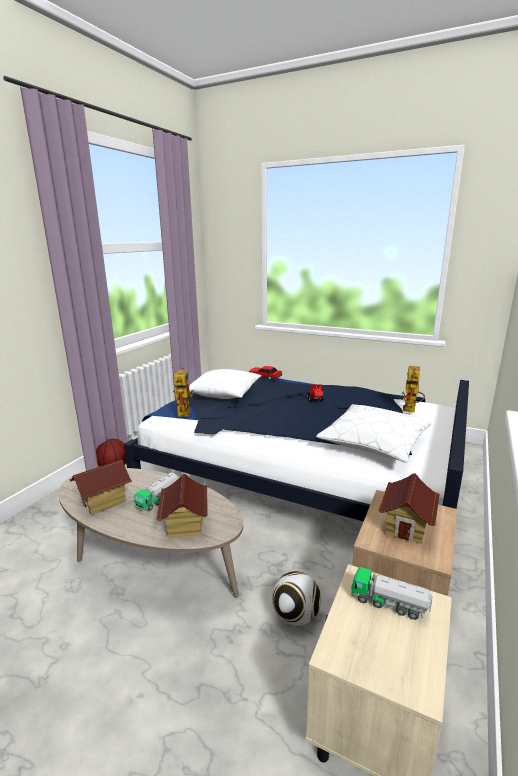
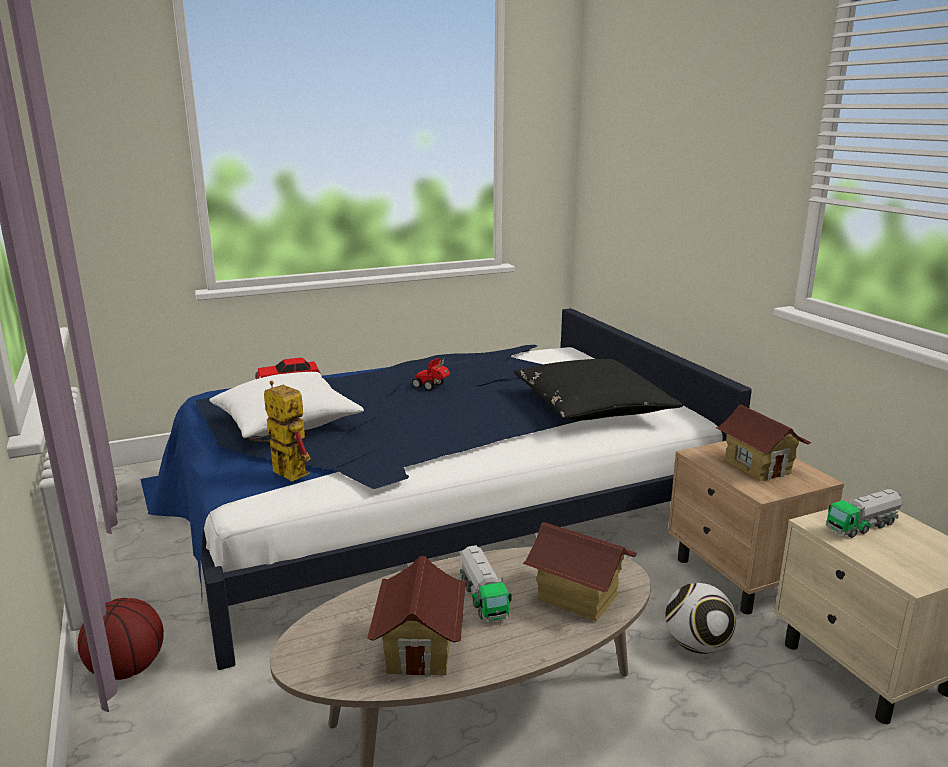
camera: 50 degrees left, 0 degrees up
(374, 442) = (592, 406): white pillow -> black pillow
(410, 410) = (553, 362): toy robot -> none

